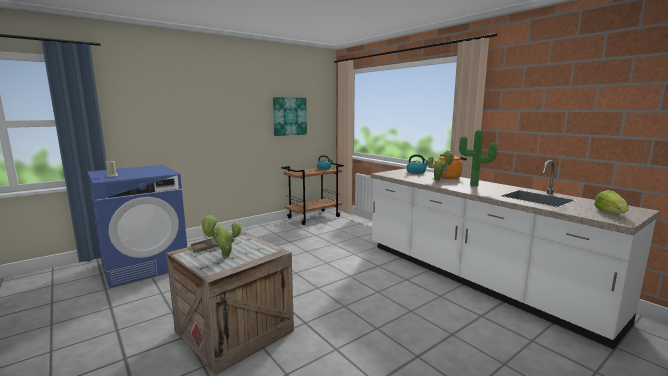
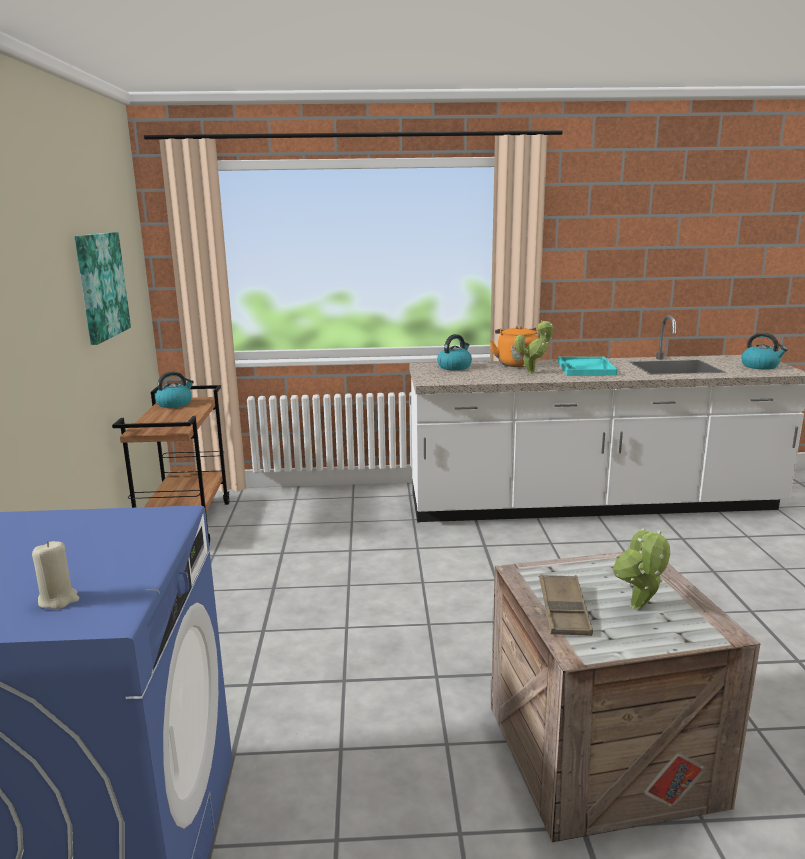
camera: 55 degrees left, 5 degrees up
(474, 186) = (586, 368): potted plant -> turquoise tray
(610, 213) = (760, 366): lettuce -> kettle

